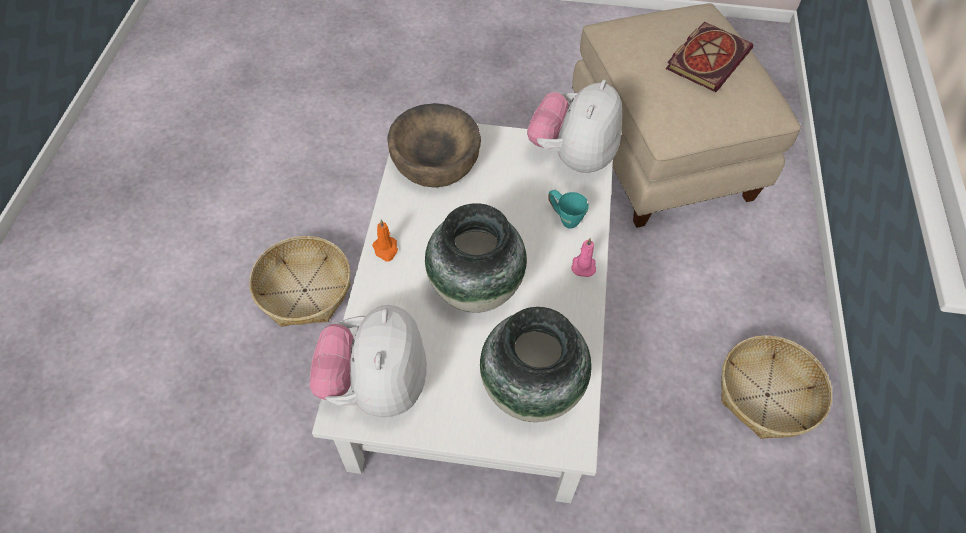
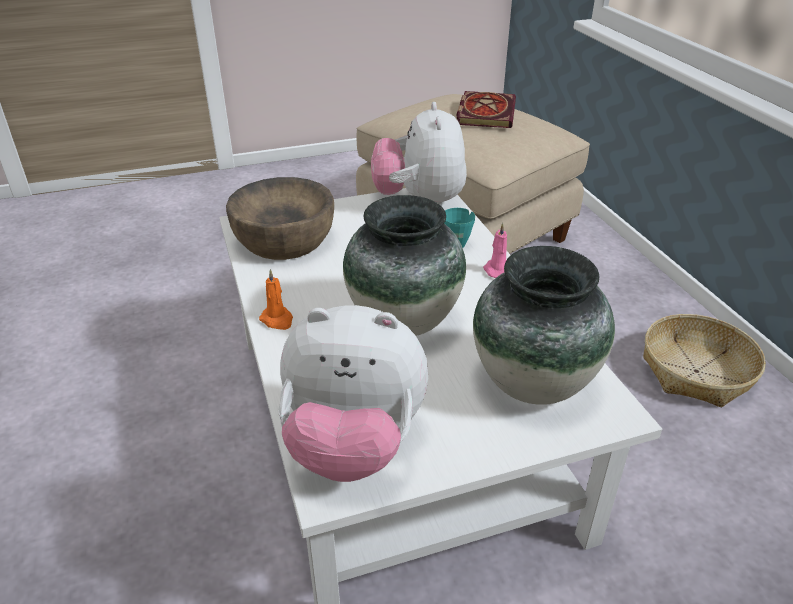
camera: 25 degrees left, 20 degrees down
(304, 290) = (159, 457): basket -> none
(376, 385) = (353, 444): plush toy -> plush toy turned 60 degrees counterclockwise

